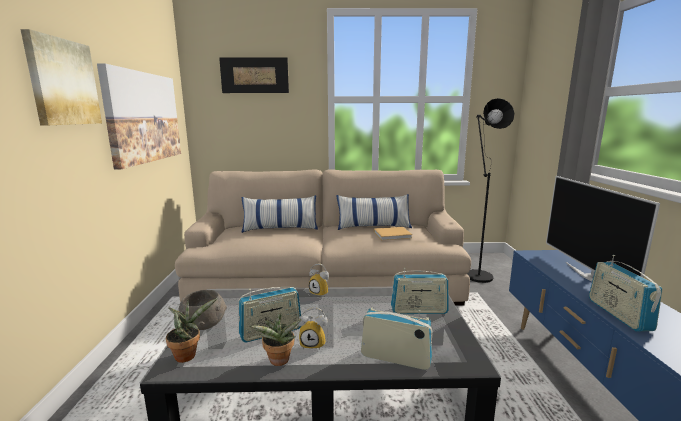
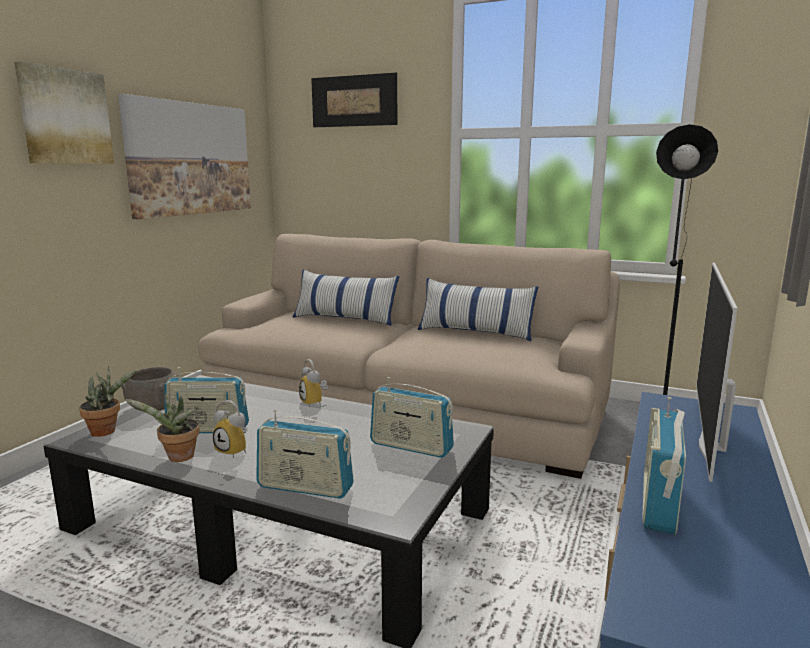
camera: 25 degrees right, 0 degrees up
(393, 235) = (487, 346): beige book -> none
(395, 358) = (305, 487): radio -> radio turned 150 degrees clockwise

